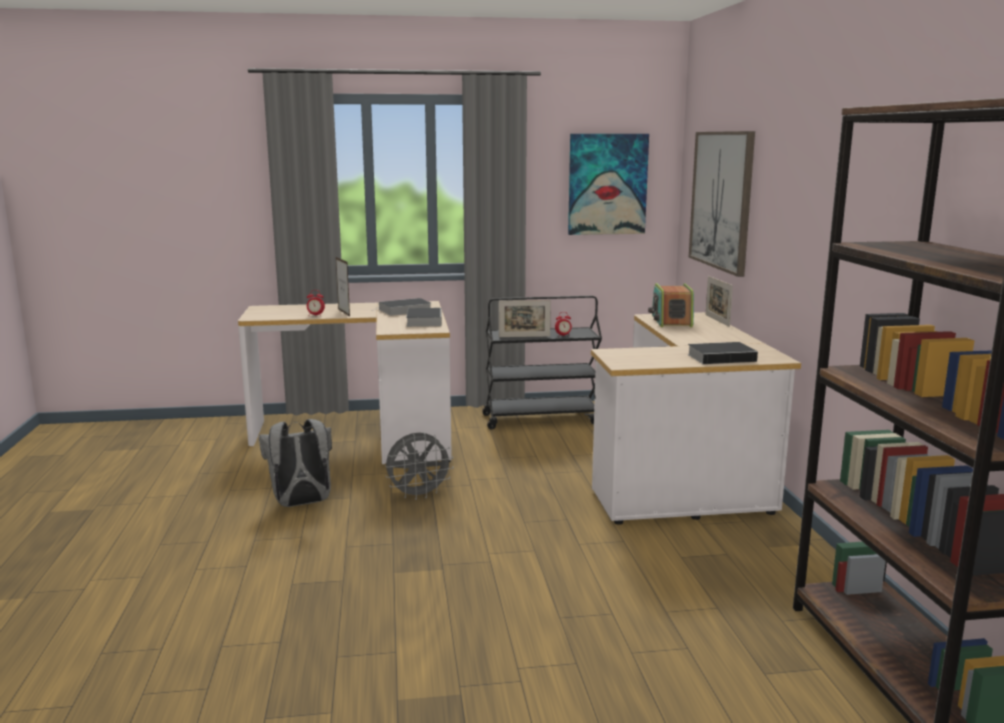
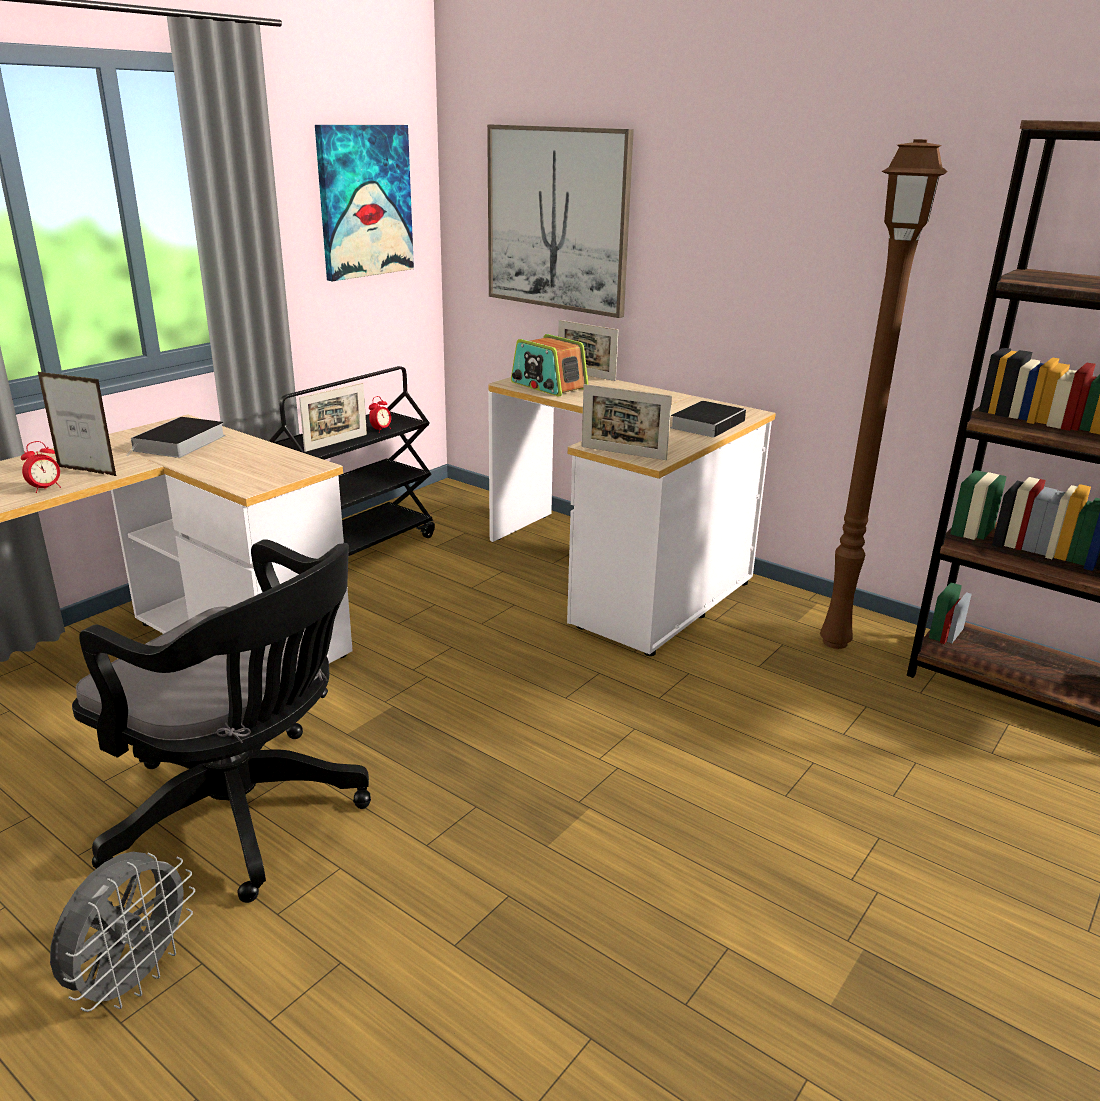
camera: 45 degrees left, 10 degrees up
(301, 504) = (247, 816): grey backpack -> black office chair
(418, 495) = (390, 721): grey fan -> grey fan (133, 979)
(424, 320) = (257, 454): book -> none
(614, 358) = (623, 453): none -> picture frame
(775, 569) = (837, 642): none -> brown floor lamp

